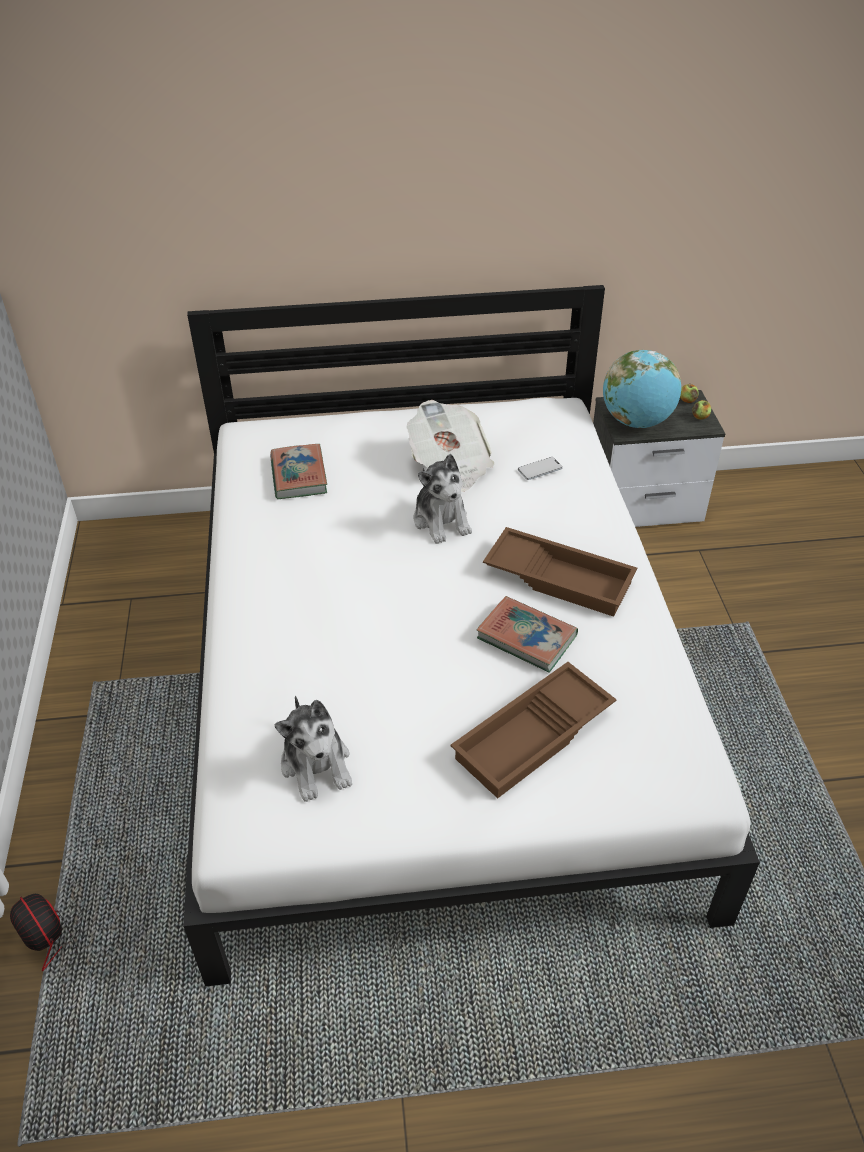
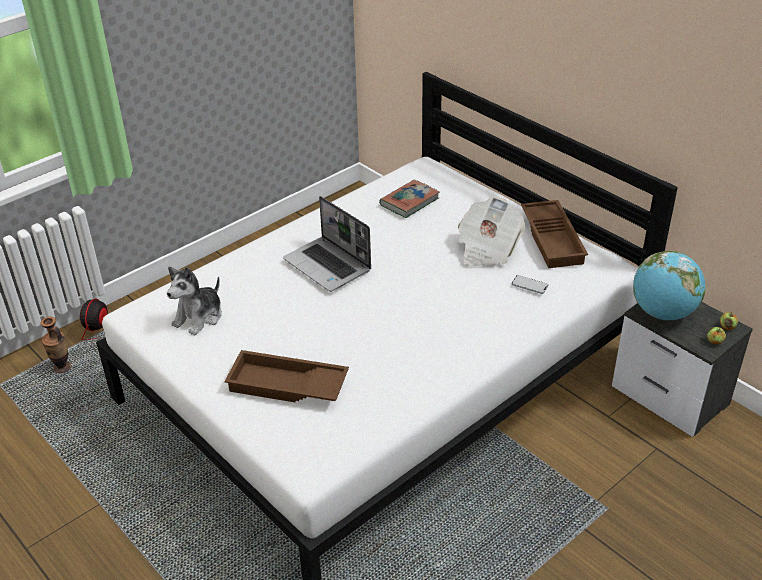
camera: 55 degrees right, 5 degrees down
(75, 1027) = (62, 368): none -> vase
(344, 595) = (328, 265): none -> laptop
(441, 520) = (432, 270): plush toy -> none
(526, 637) = (365, 349): book -> none
(560, 577) = (434, 339): brown tray -> brown tray (553, 239)

